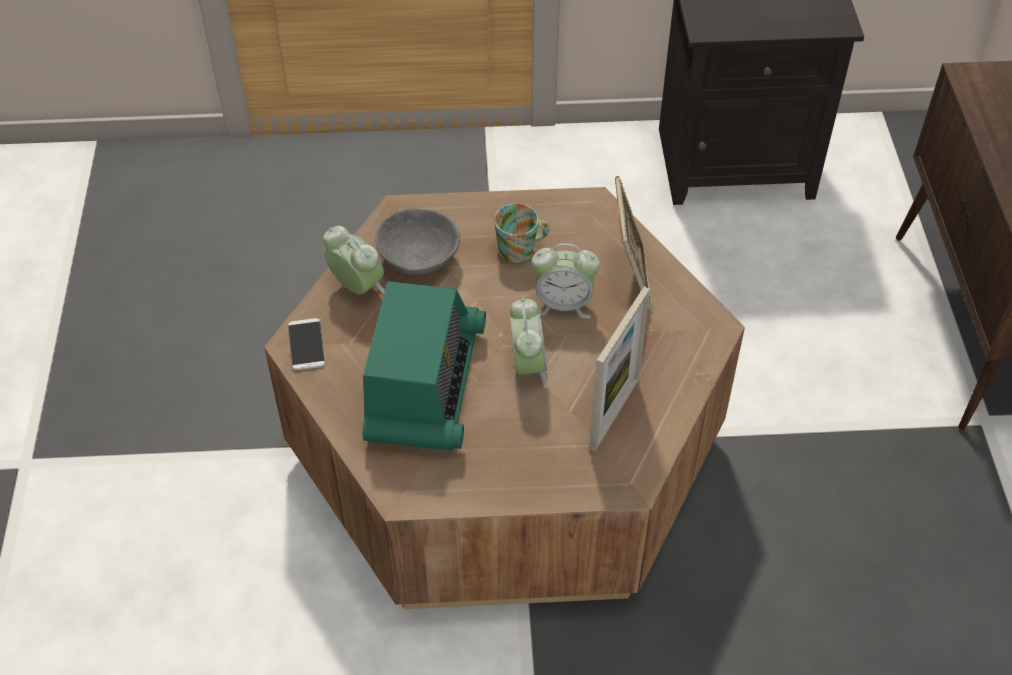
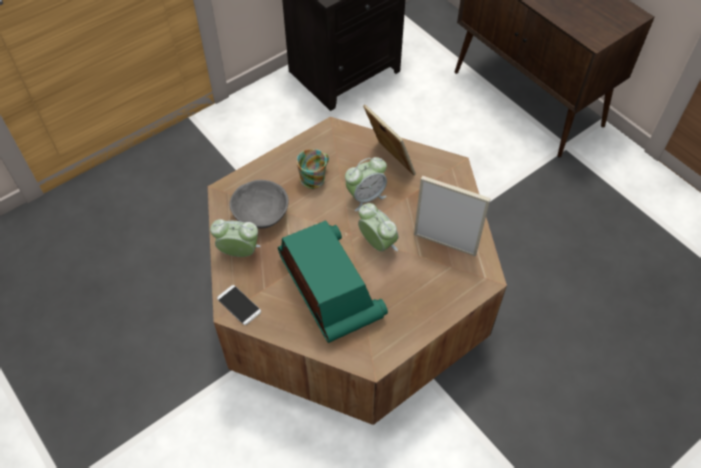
camera: 35 degrees left, 5 degrees up
(614, 413) = (445, 244): picture frame -> picture frame turned 60 degrees counterclockwise

